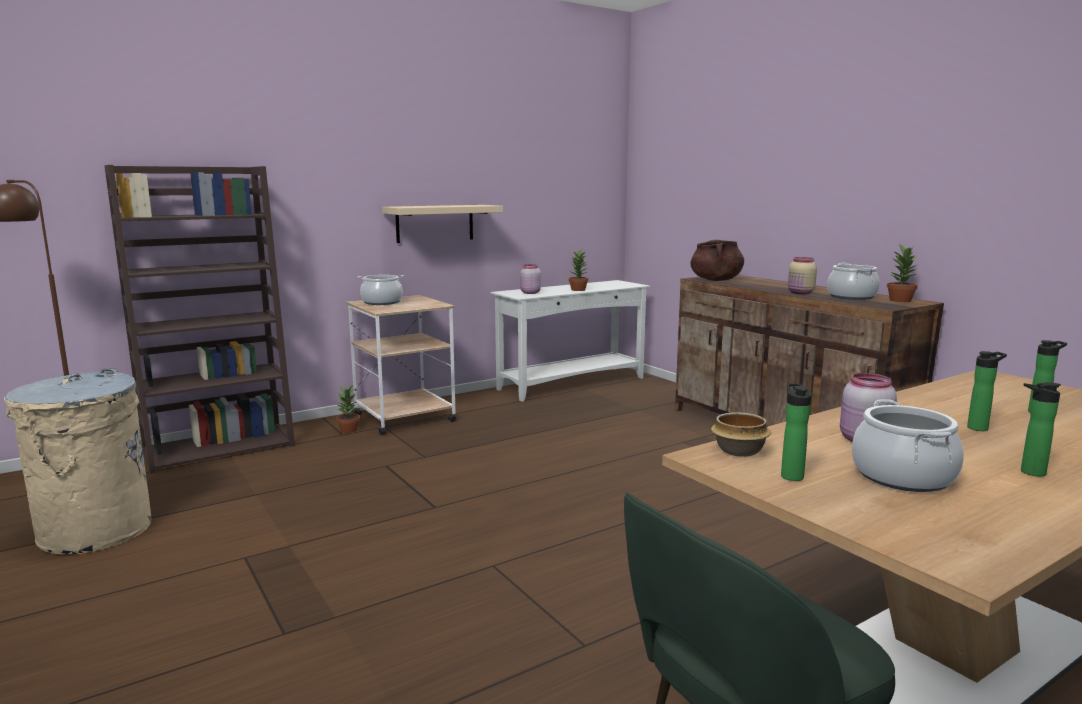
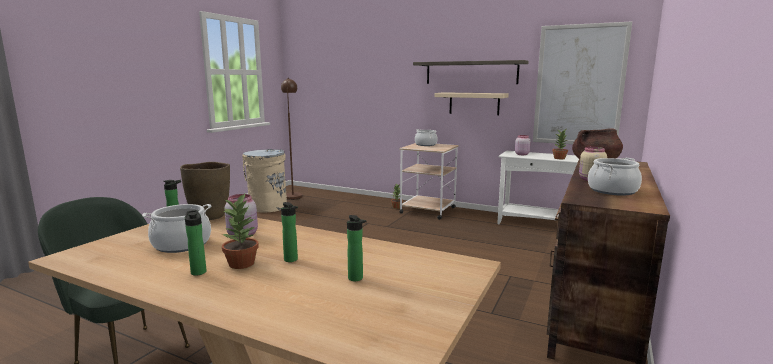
camera: 60 degrees right, 0 degrees up
(220, 447) = (350, 198): brown bookcase -> none
(426, 172) = (471, 73): none -> shelf
(563, 191) = (579, 85): none -> picture
(739, 452) = (209, 216): bowl -> brown vase
(900, 300) = (636, 202): potted plant -> potted plant (242, 263)

